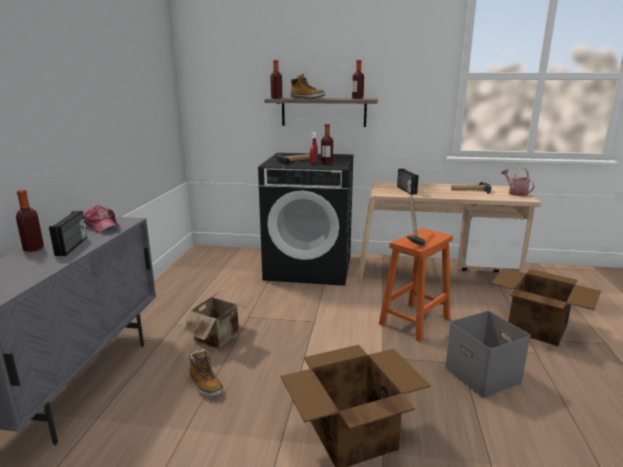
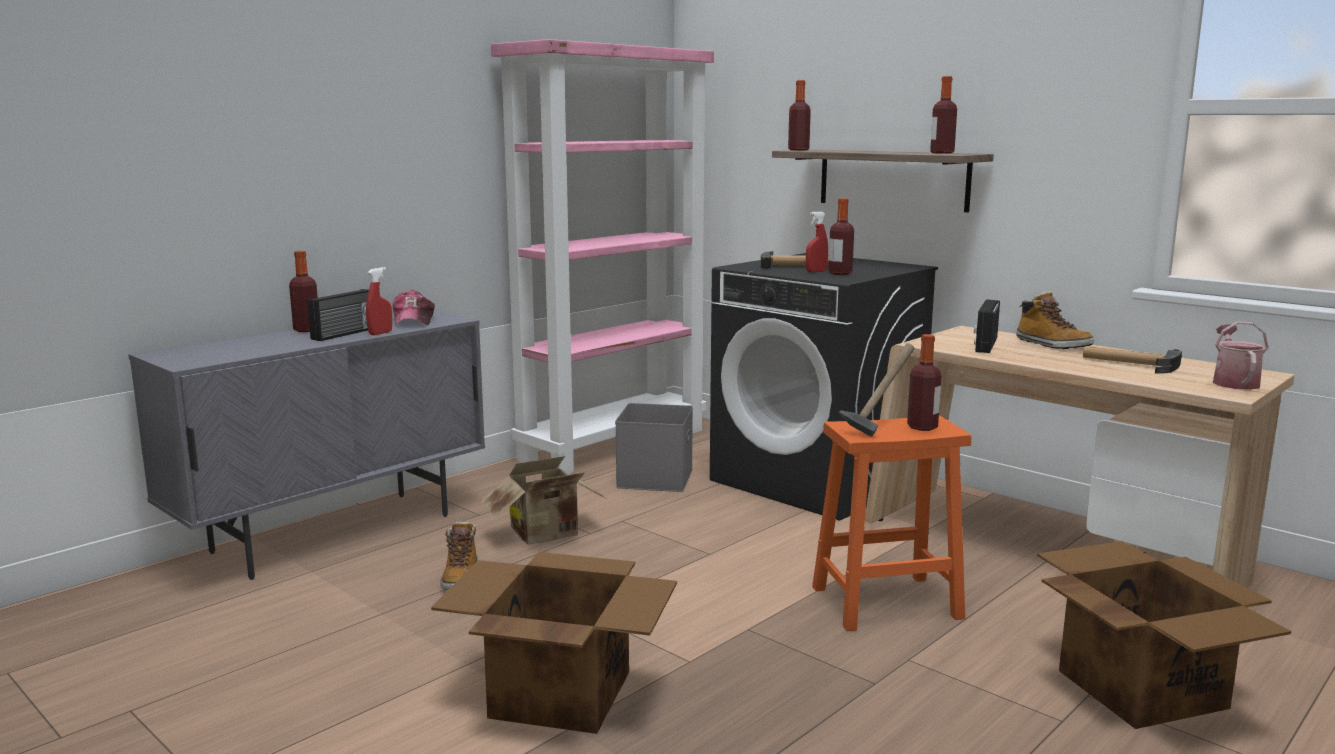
camera: 35 degrees right, 5 degrees down
(99, 240) = (380, 333): none -> red spray bottle
(186, 272) = (613, 444): none -> pink bookcase
(307, 98) = (850, 151): boot -> boot (1052, 345)
(430, 236) = (922, 427): none -> bottle
(484, 375) = (888, 710): grey storage box -> grey storage box (656, 479)

